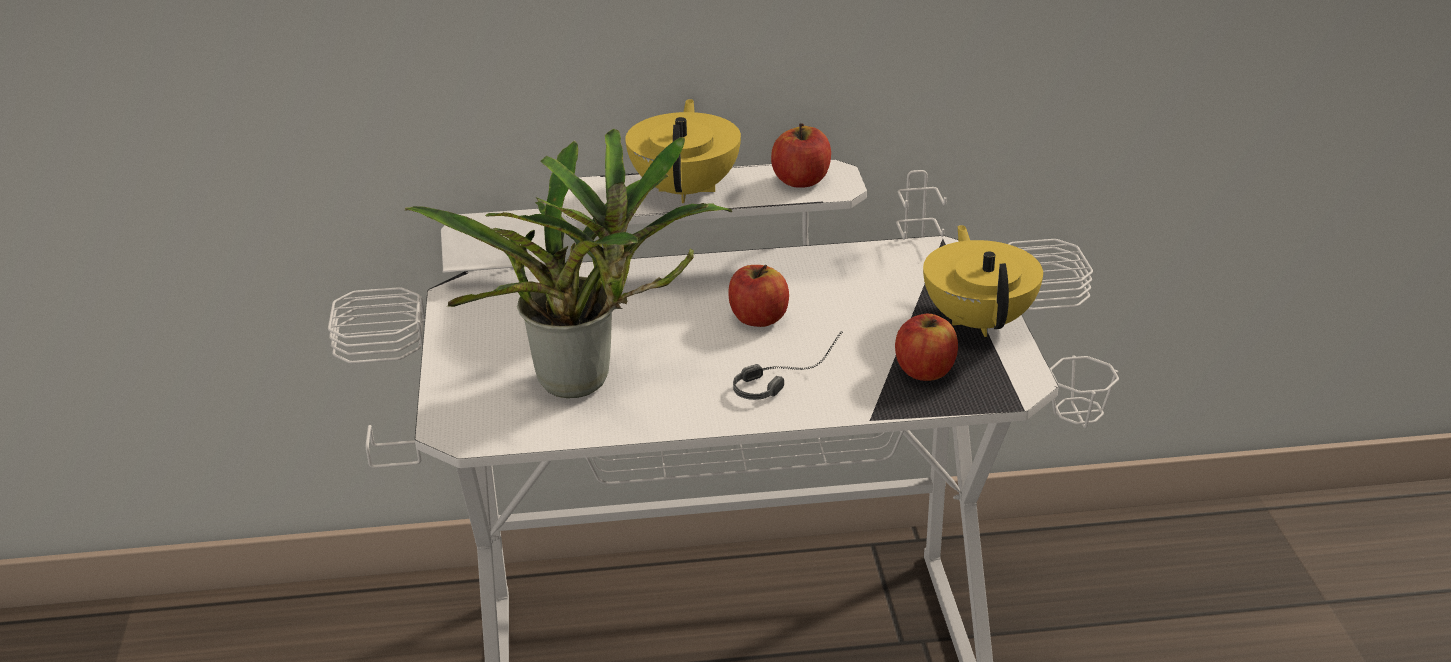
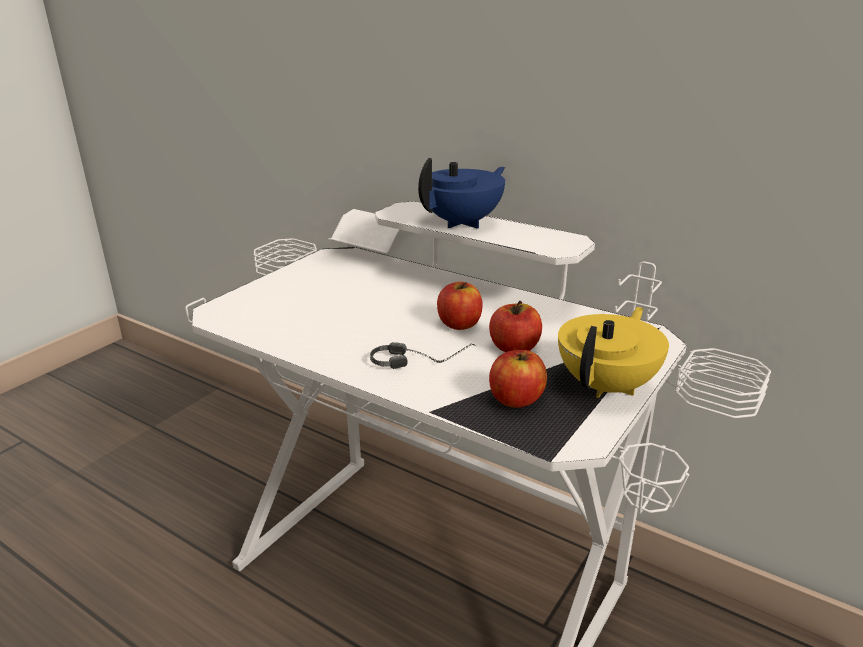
camera: 40 degrees right, 5 degrees down
(585, 382) = (311, 317): potted plant -> none
(686, 189) = (463, 223): yellow teapot -> blue teapot
(801, 181) = (541, 239): apple -> apple (514, 348)

